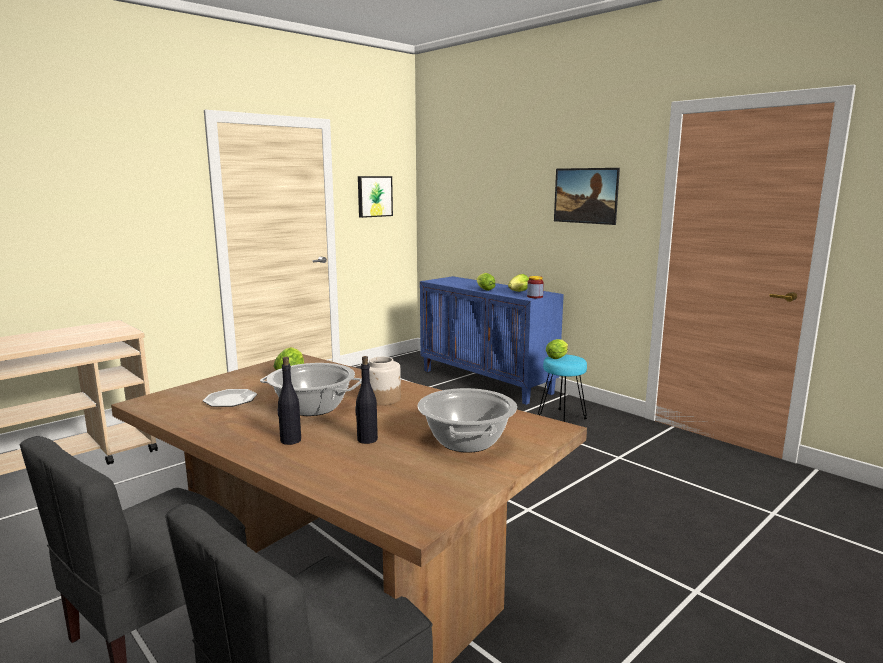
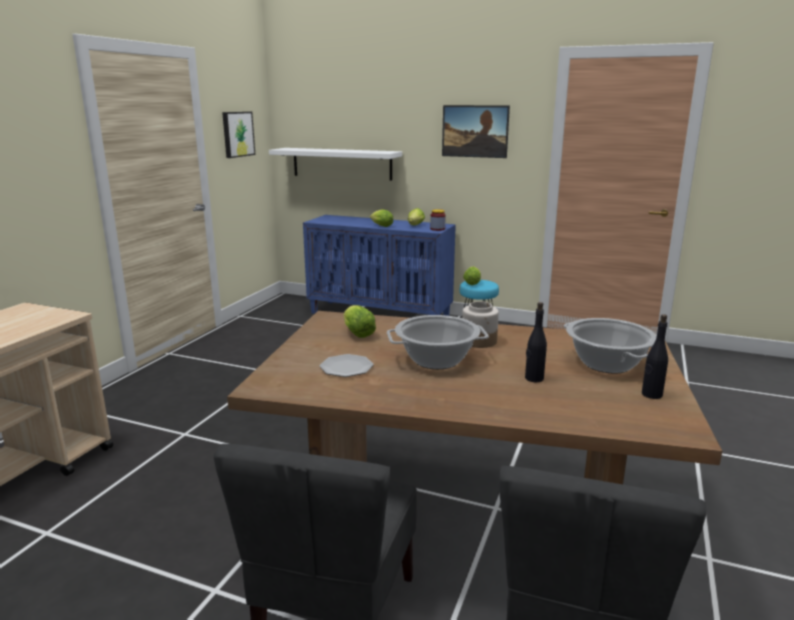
camera: 25 degrees left, 5 degrees up
(290, 440) = (475, 393): black bottle -> black bottle (651, 394)
(469, 227) = (341, 163): none -> white shelf

